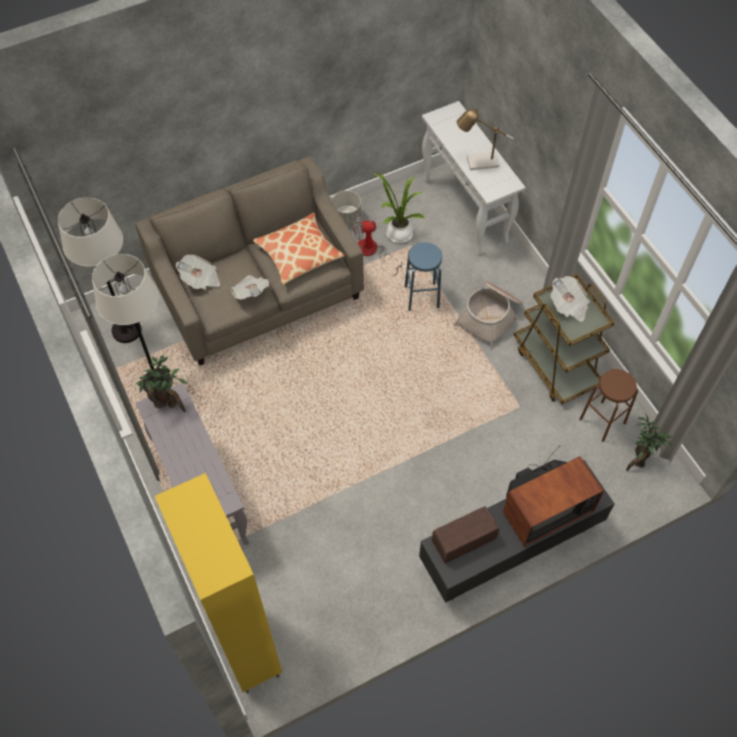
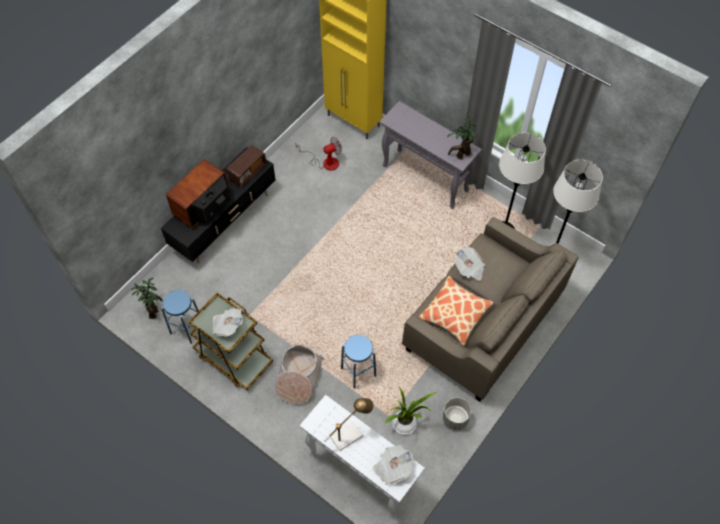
camera: 155 degrees right, 0 degrees up
(200, 279) = (511, 264): newspaper -> newspaper (392, 468)
(372, 252) = (417, 395): fan -> fan (325, 162)
(602, 421) = (187, 328): brown stool -> blue stool

